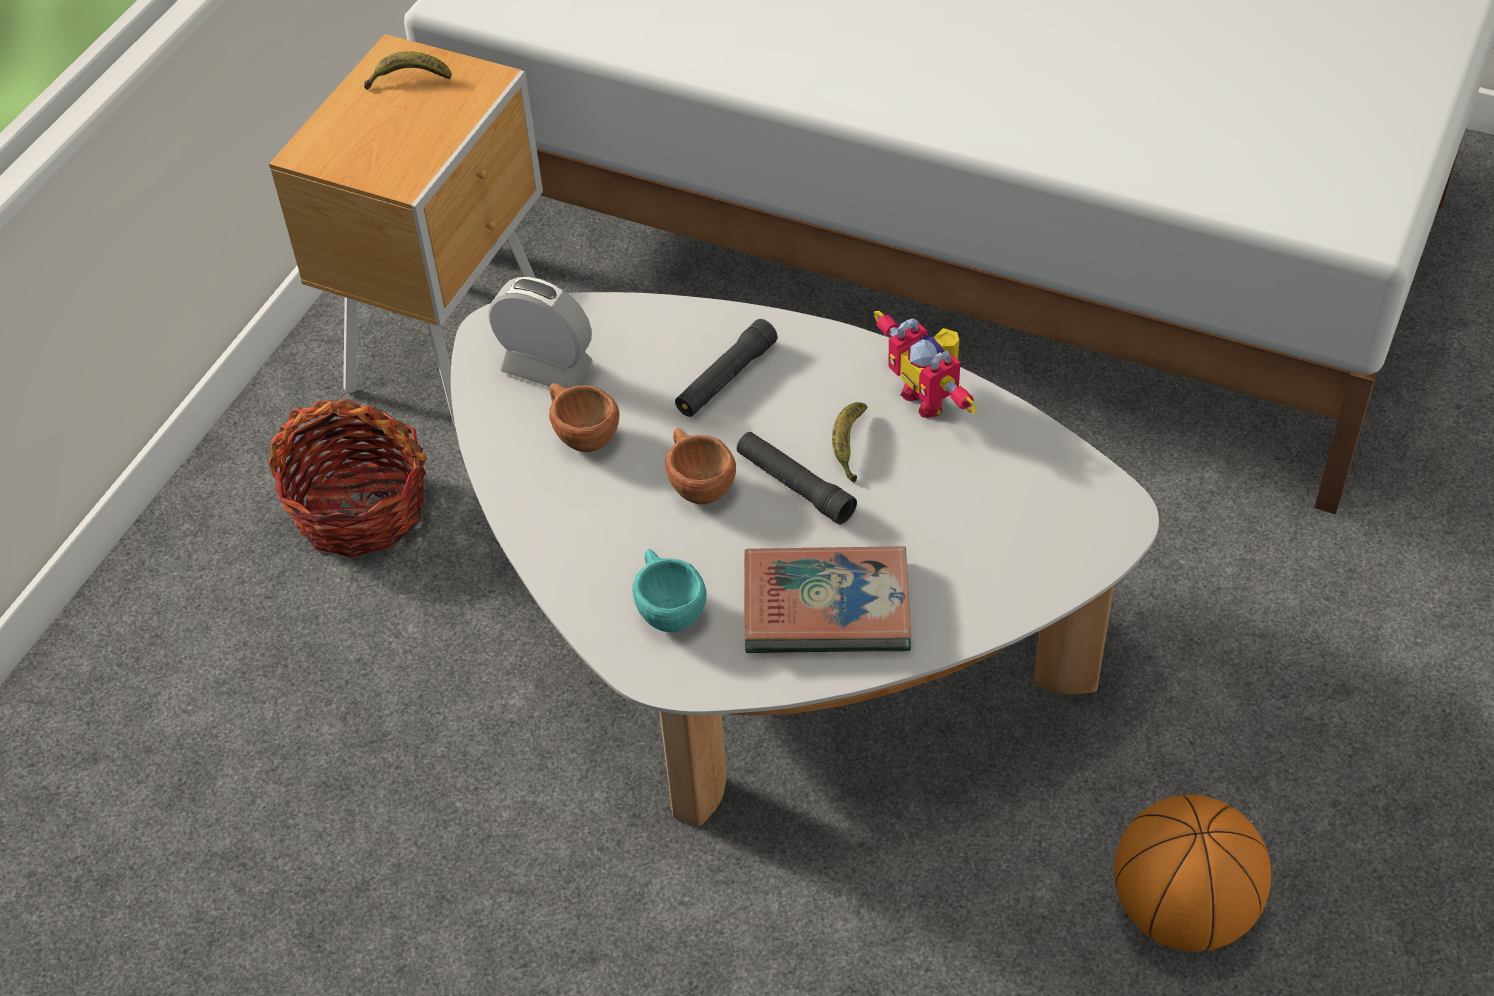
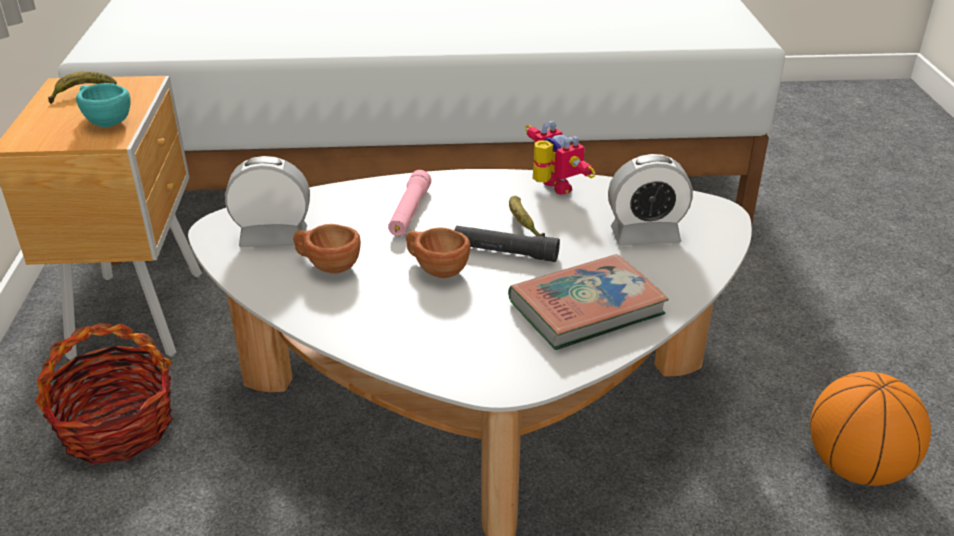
camera: 30 degrees left, 15 degrees down
(667, 607) = (473, 343): turquoise cup -> turquoise cup (104, 121)
(726, 378) = (409, 212): black flashlight -> pink flashlight
(930, 397) = (551, 188): toy robot -> toy robot turned 150 degrees counterclockwise
(986, 522) = (645, 236): none -> alarm clock

